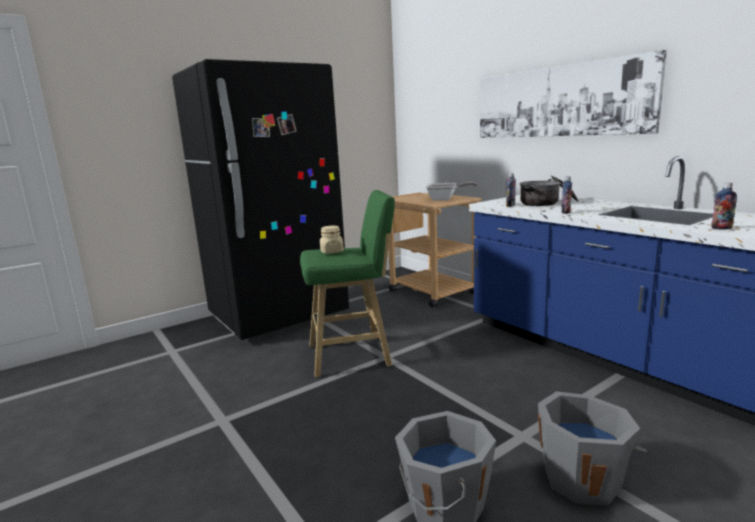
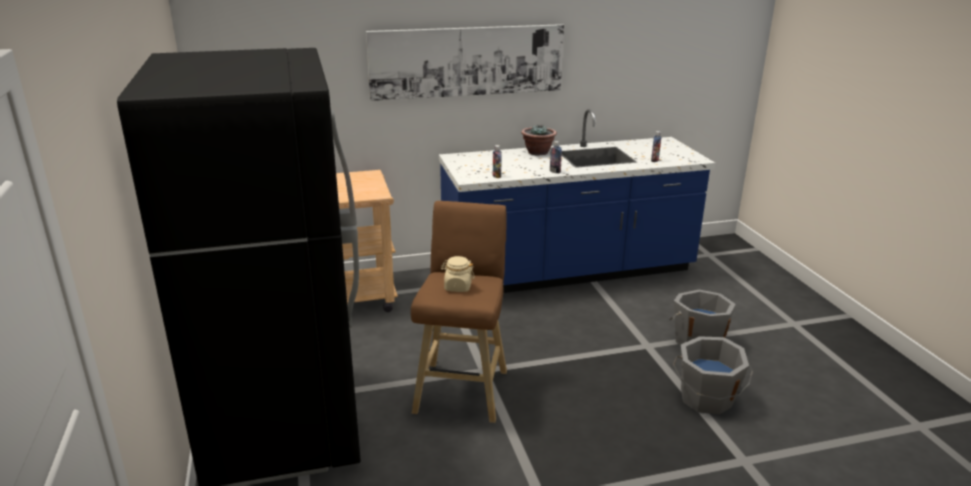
camera: 70 degrees left, 10 degrees up
(353, 355) = (462, 388): green stool -> brown stool
(445, 199) = (360, 183): frying pan -> none
(548, 203) = (505, 164): cooking pot -> none
(607, 203) = (538, 152): none -> potted plant

